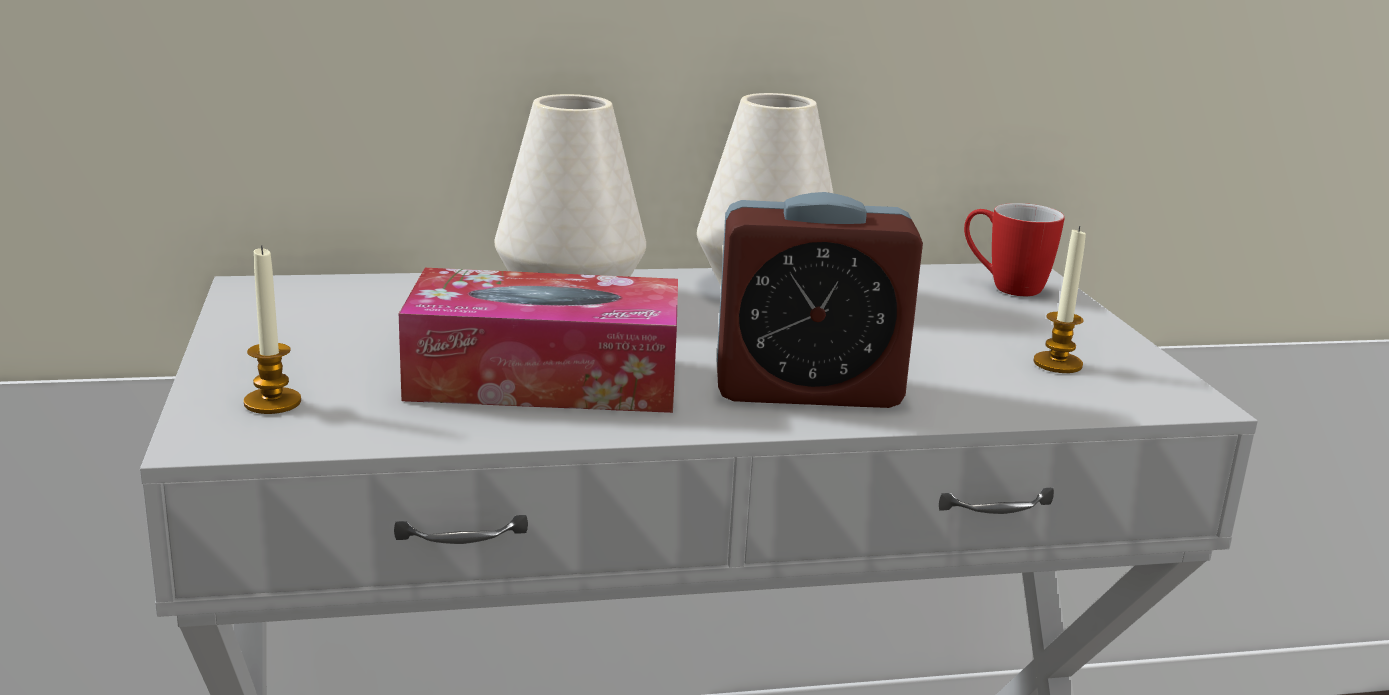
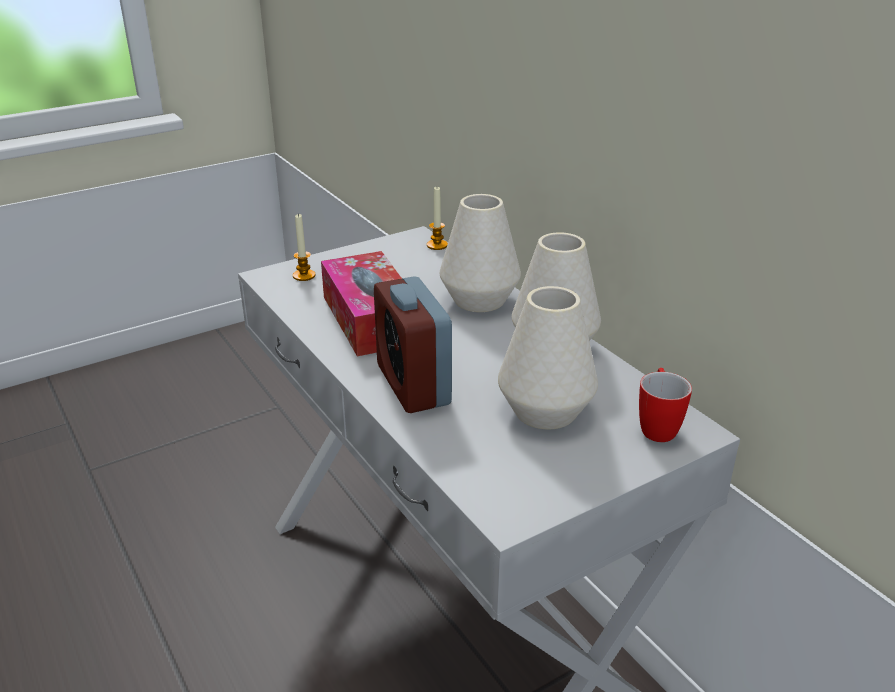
camera: 70 degrees right, 10 degrees up
(937, 329) = (545, 411): none -> white vase
(1057, 364) = (526, 461): candle -> candle (437, 245)

